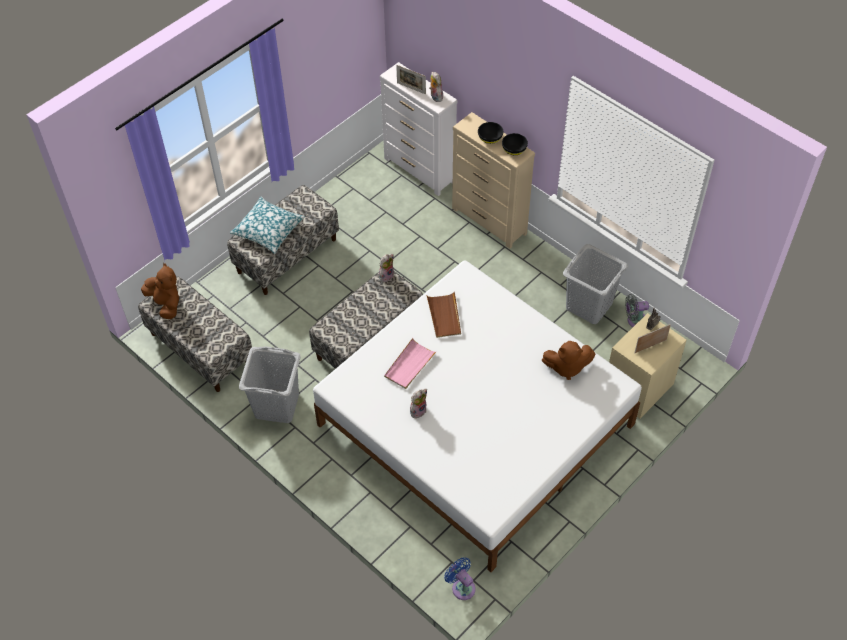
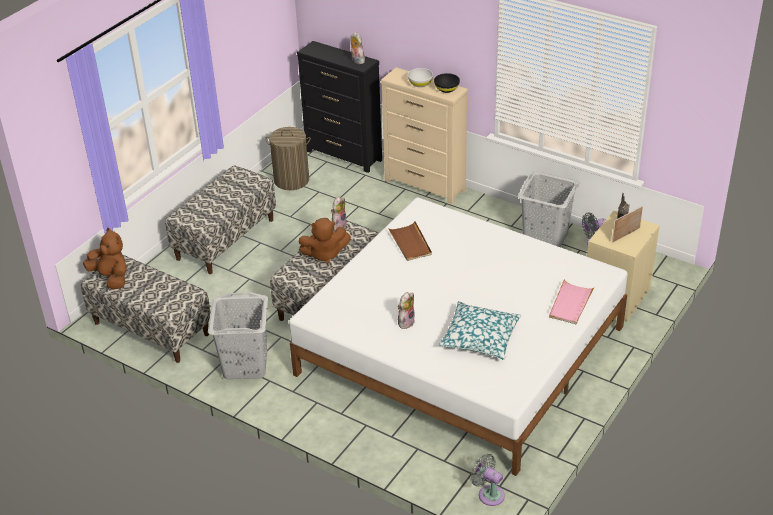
camera: 10 degrees left, 15 degrees down
(268, 230) = (207, 204): pillow -> pillow (480, 337)
(363, 193) = (291, 180): none -> laundry basket
(409, 365) = (386, 286): pink tray -> pink tray (570, 304)
(411, 88) = (331, 57): picture frame -> none
(420, 171) = (344, 156): white dresser -> black dresser
(462, 587) = (489, 494): blue fan -> grey fan
(490, 138) = (420, 84): black bowl -> white bowl
(566, 367) = (547, 266): brown plush toy -> brown plush toy (325, 254)

